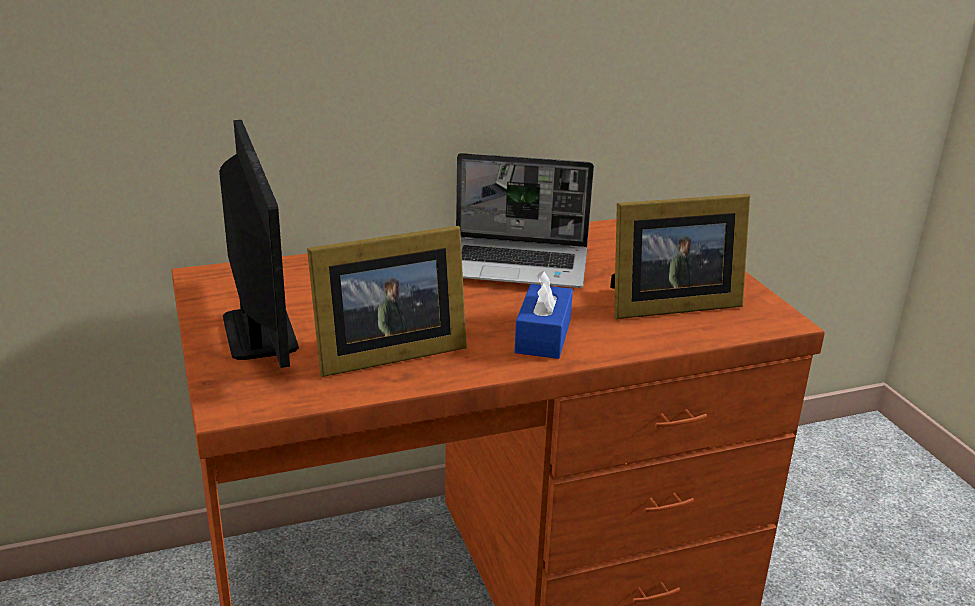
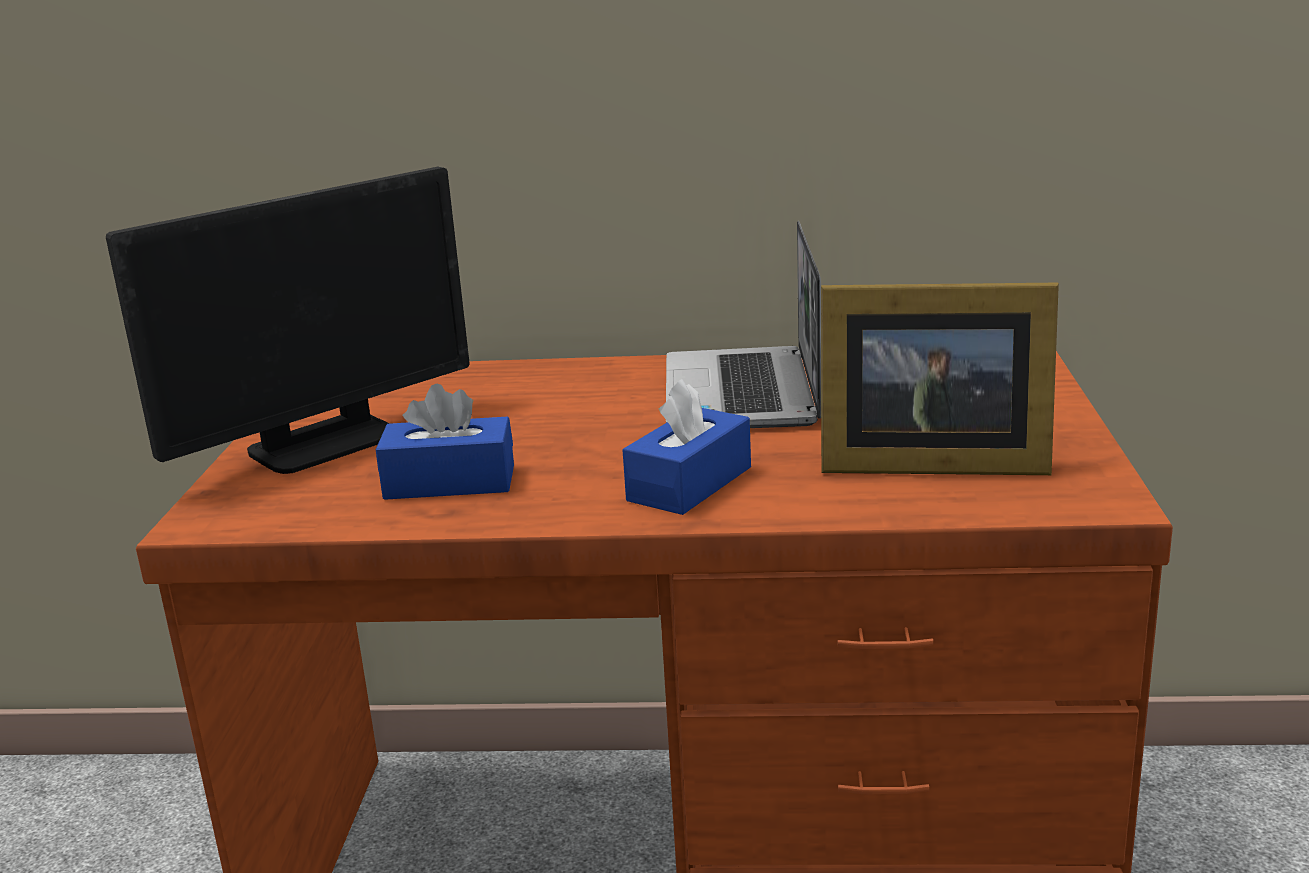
camera: 25 degrees right, 5 degrees down
(259, 332) = (324, 443): monitor -> monitor turned 45 degrees clockwise
(383, 353) = (450, 482): picture frame -> blue tissue box
(518, 265) = (744, 394): laptop -> laptop turned 60 degrees clockwise

